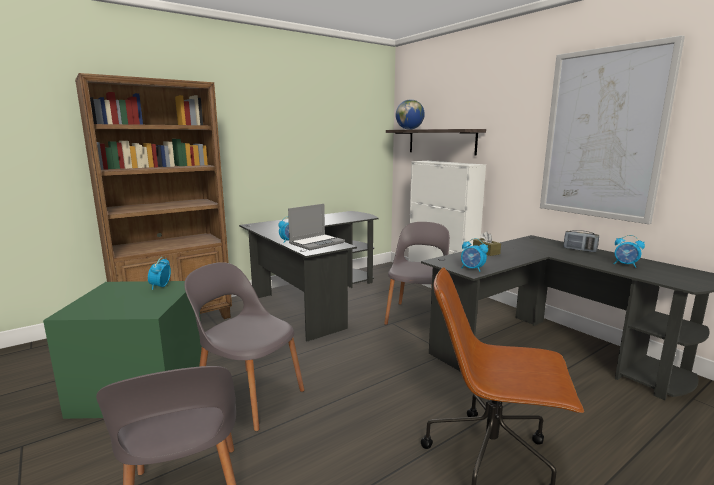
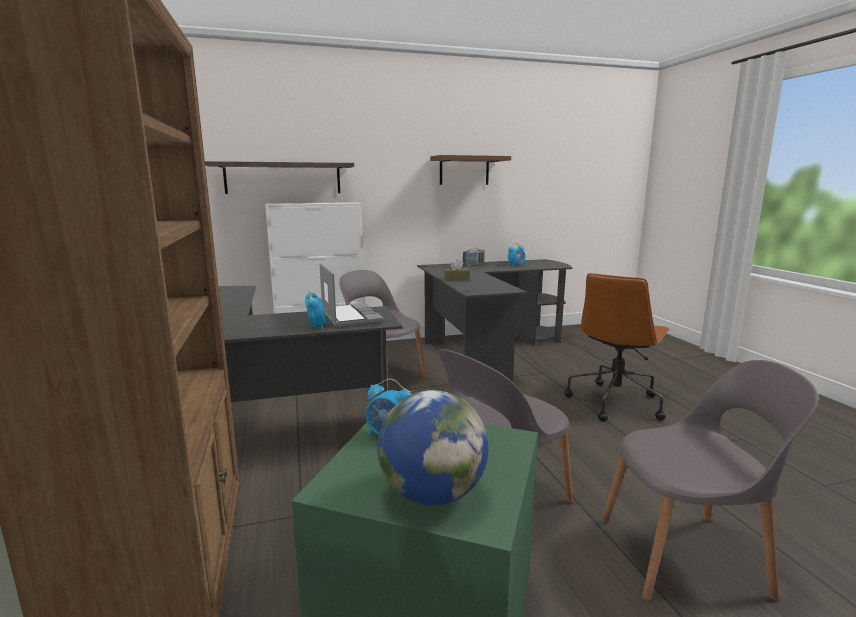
camera: 70 degrees left, 0 degrees up
(409, 129) = (242, 161): globe -> globe (432, 494)
(472, 269) = (503, 288): alarm clock -> none
(602, 134) = (464, 170): picture -> brown shelf

